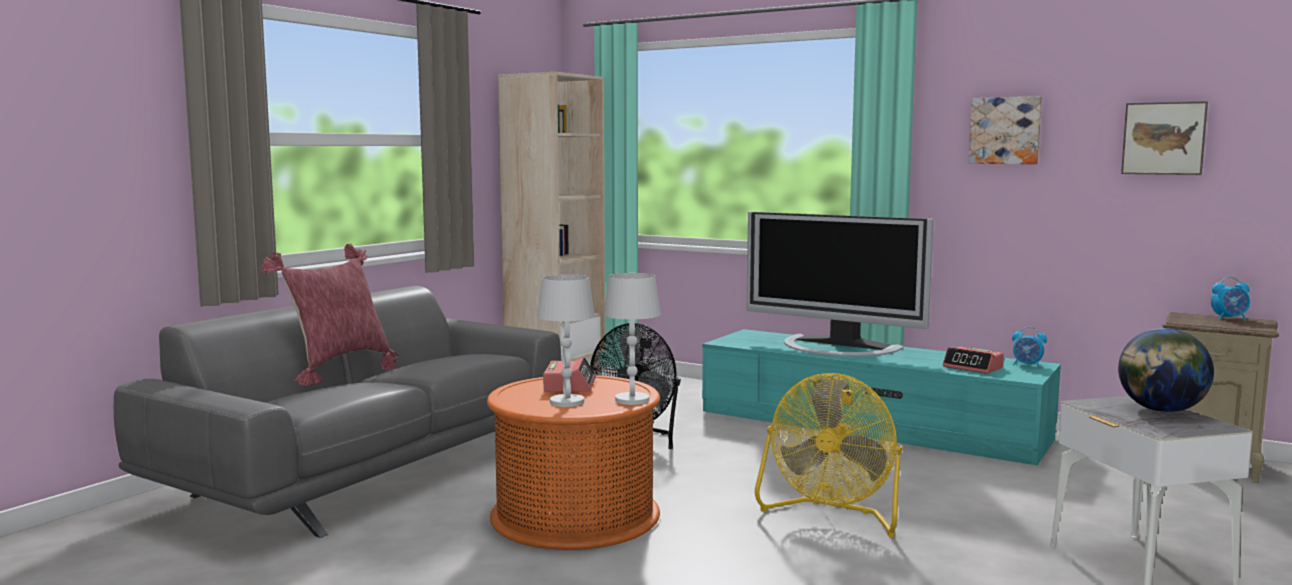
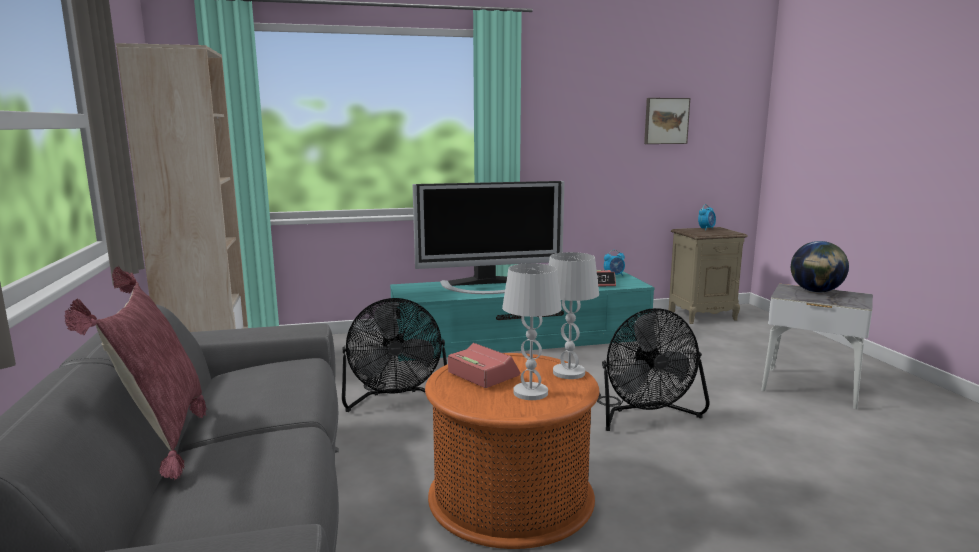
camera: 45 degrees left, 5 degrees up
(829, 513) = (640, 415): yellow fan -> black fan
(1005, 130) = (575, 115): picture -> none

